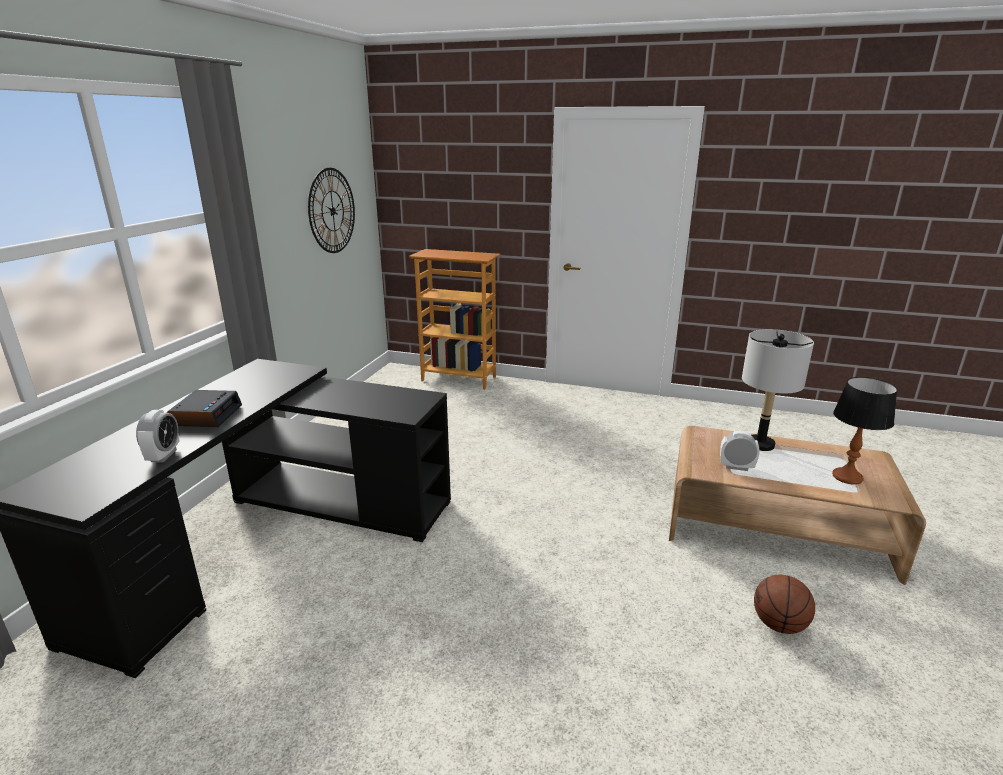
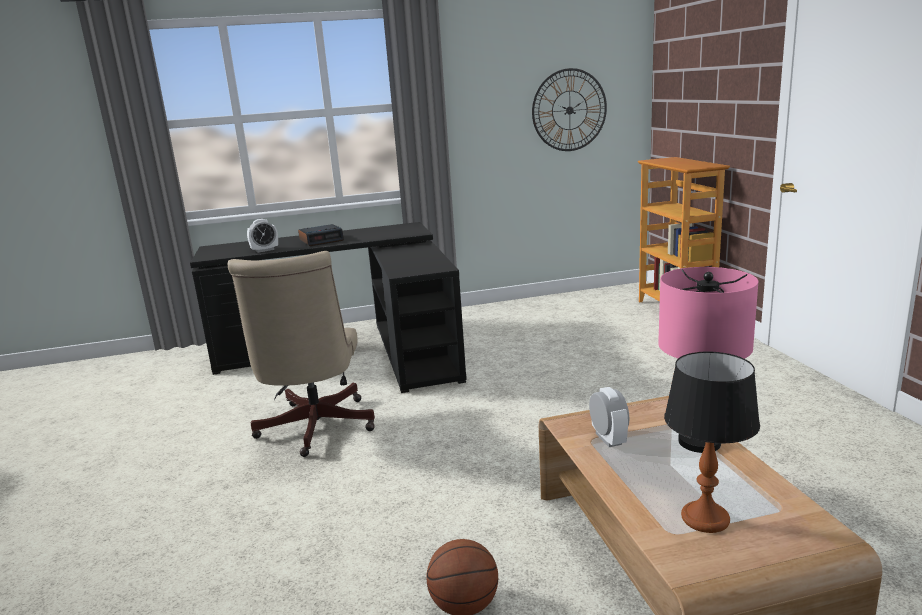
camera: 60 degrees right, 5 degrees down
(431, 624) = (314, 430): none -> beige office chair
(759, 444) = (699, 442): grey table lamp -> pink table lamp

